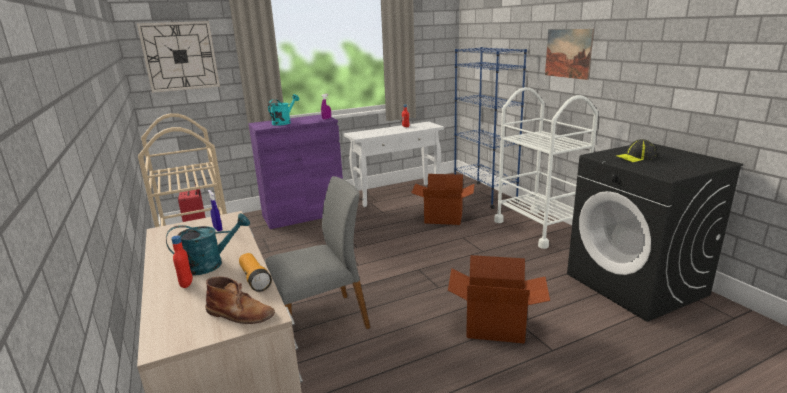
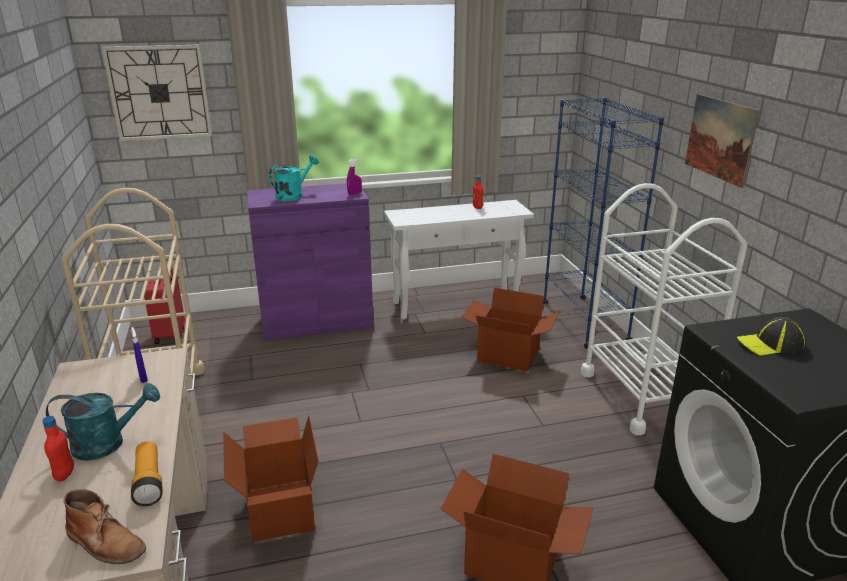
camera: 10 degrees right, 5 degrees up
(321, 322) = (279, 510): grey chair -> cardboard box

